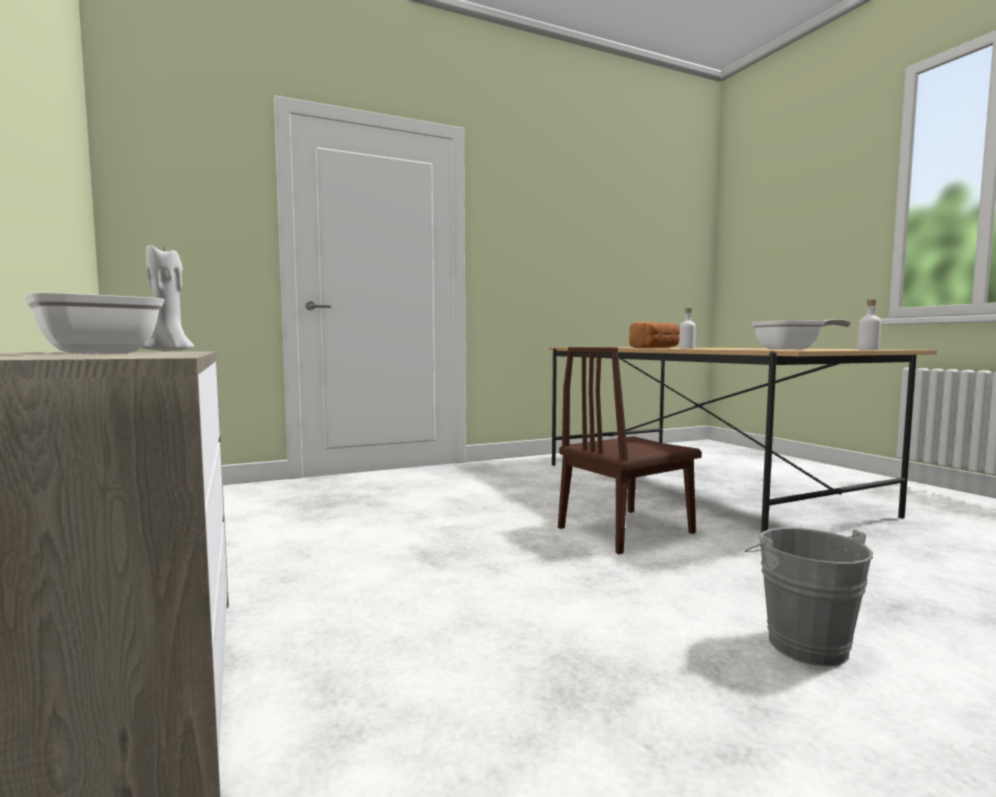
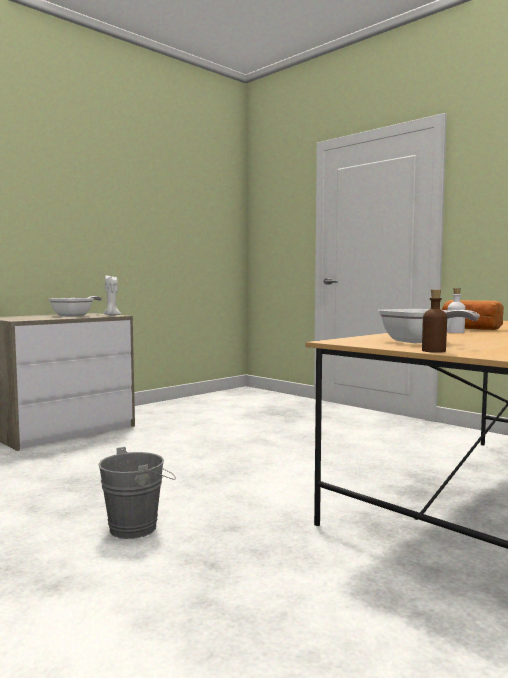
camera: 70 degrees right, 0 degrees up
(625, 530) = (308, 479): brown chair -> none
(868, 349) = (433, 351): white bottle -> brown bottle

